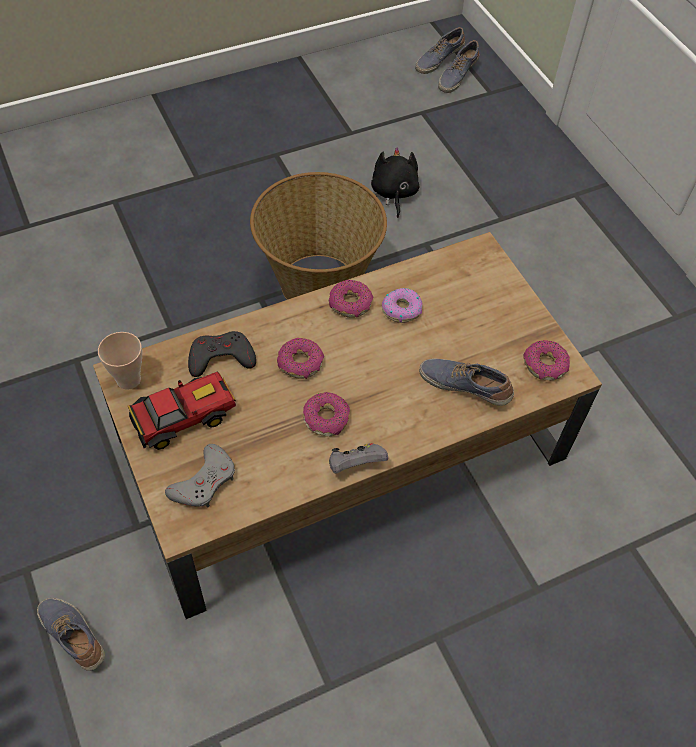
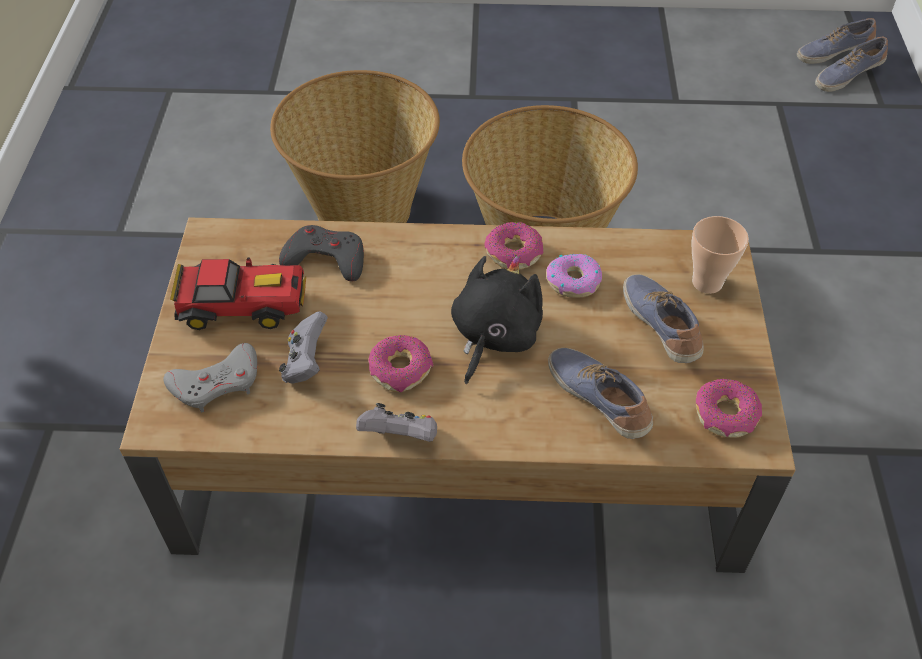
camera: 30 degrees right, 5 degrees down
(74, 635) = (50, 516): shoe -> shoe (661, 326)
(128, 380) = (213, 245): cup -> cup (707, 282)
(167, 299) = (364, 208): none -> basket
(258, 441) = (306, 363): none -> grey game controller
(300, 363) = (411, 297): donut -> none
(394, 193) = (691, 180): black plush toy -> black plush toy (493, 336)

